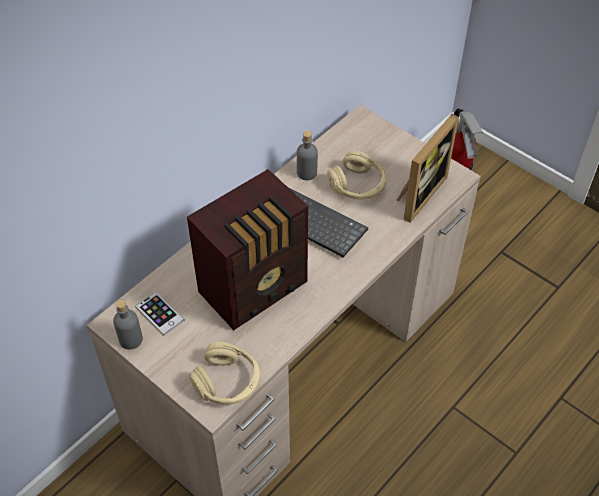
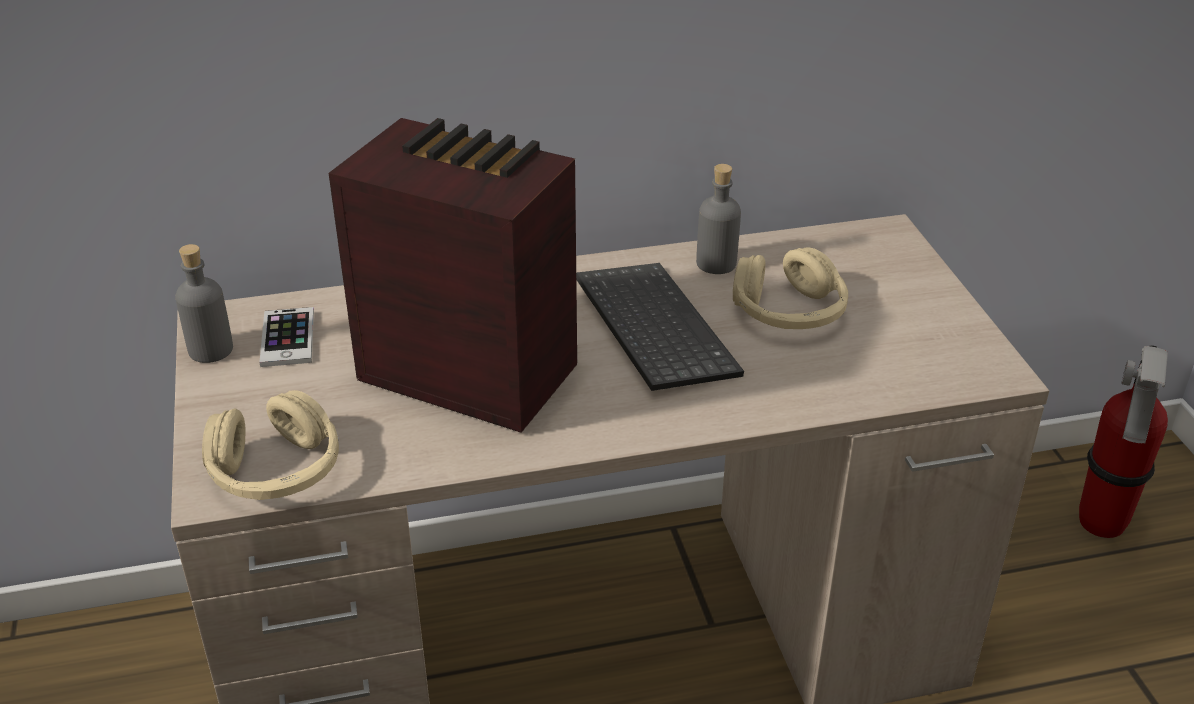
camera: 35 degrees right, 15 degrees down
(256, 288) = (466, 371): radio -> radio turned 150 degrees counterclockwise
(418, 194) = (891, 366): picture frame -> none

